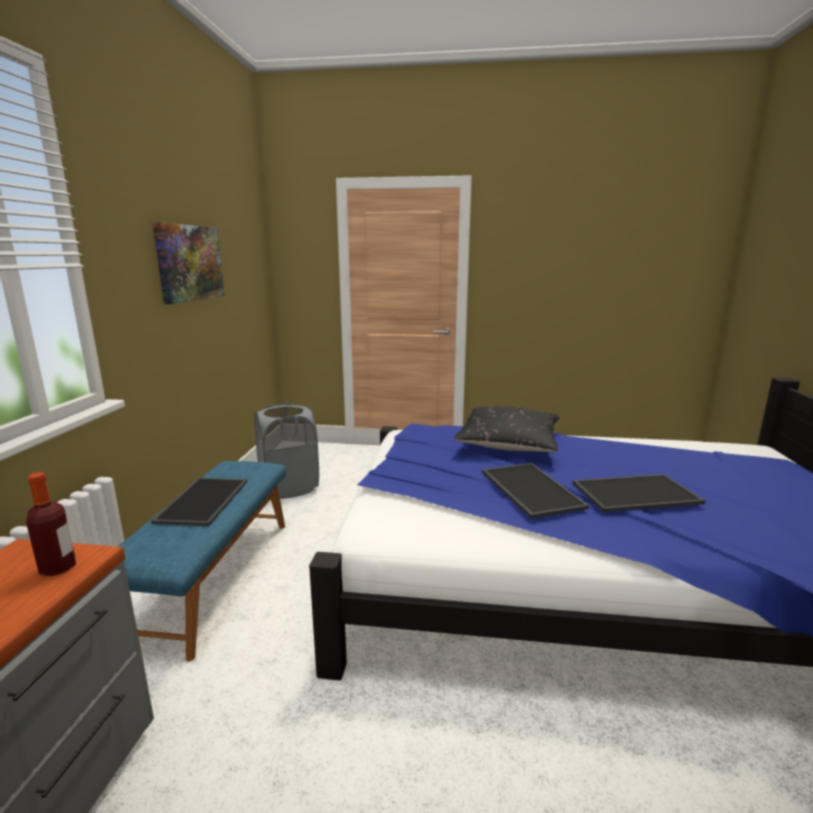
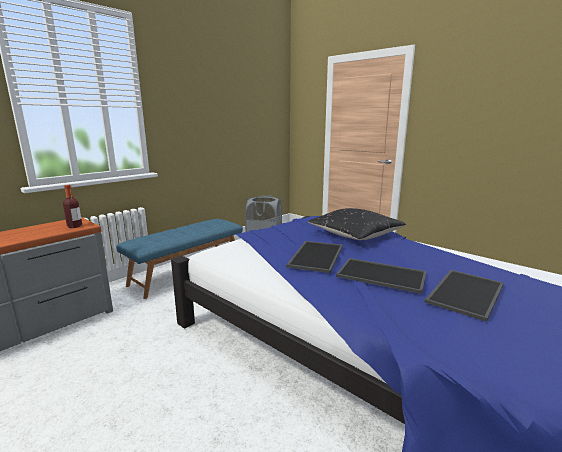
camera: 35 degrees right, 0 degrees up
(189, 263) = (218, 109): picture -> none
(202, 500) = (183, 230): tray -> tray (464, 292)

